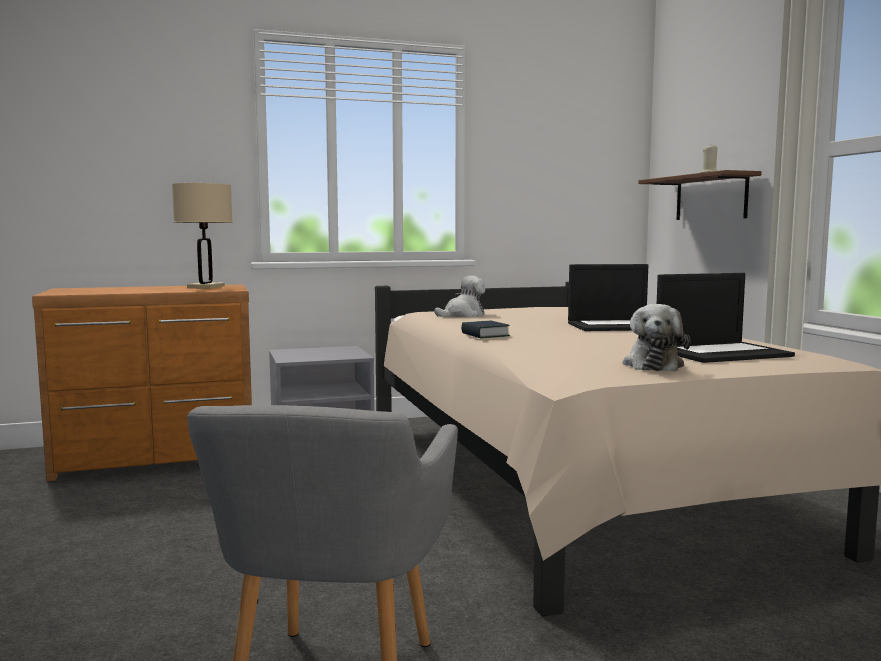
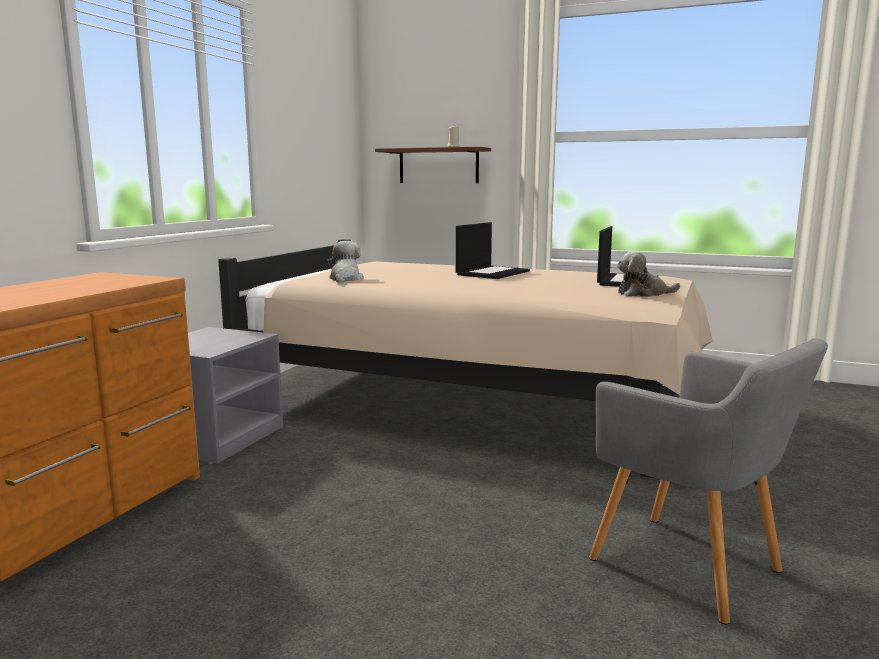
camera: 50 degrees left, 5 degrees up
(206, 287) = (91, 280): beige table lamp -> none
(485, 335) = (461, 291): book -> none
(653, 365) = (643, 294): plush toy -> plush toy turned 120 degrees clockwise

